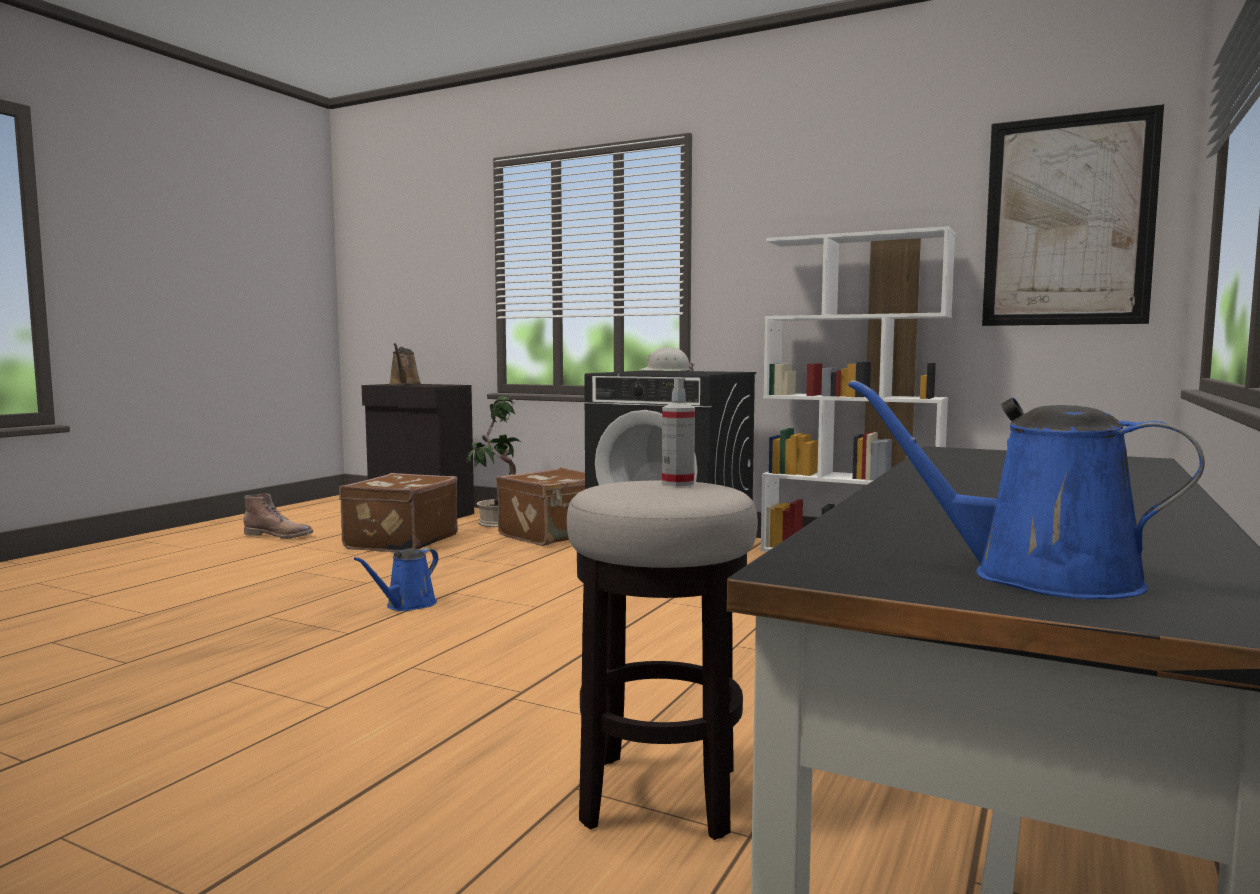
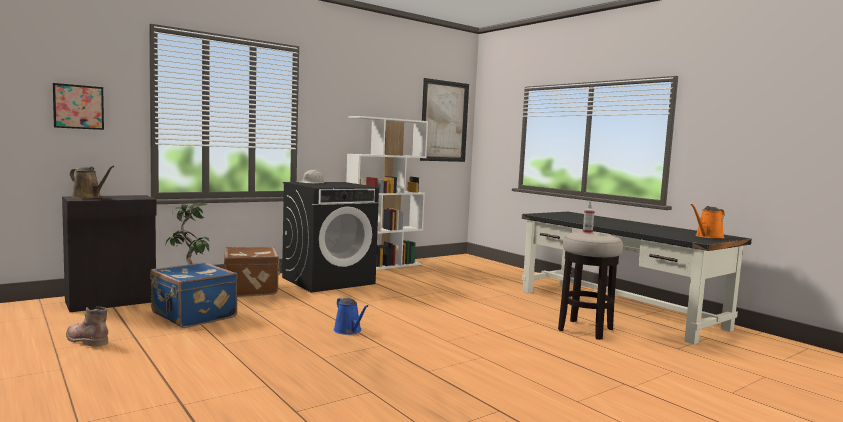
camera: 65 degrees left, 0 degrees up
(279, 535) = (85, 340): brown boot -> brown boot turned 90 degrees counterclockwise
(399, 542) = (193, 316): brown suitcase -> blue suitcase
(432, 278) = (78, 107): none -> picture
(1036, 577) = (708, 237): blue watering can -> orange watering can

